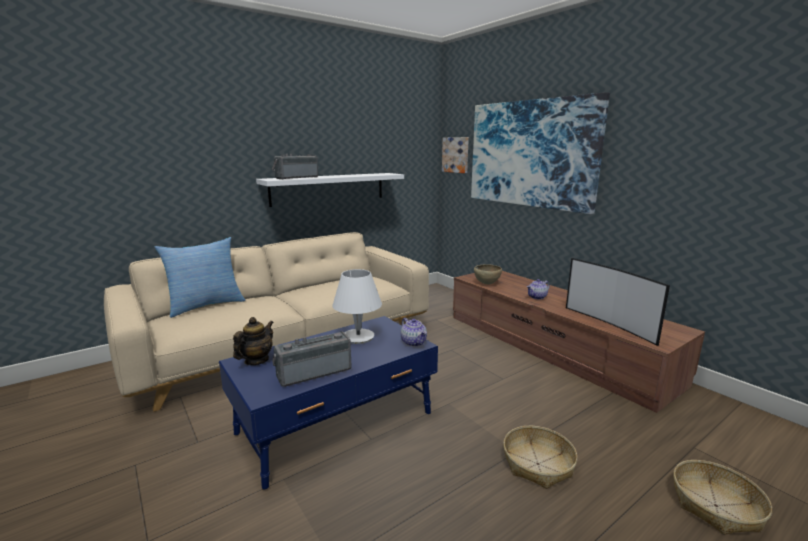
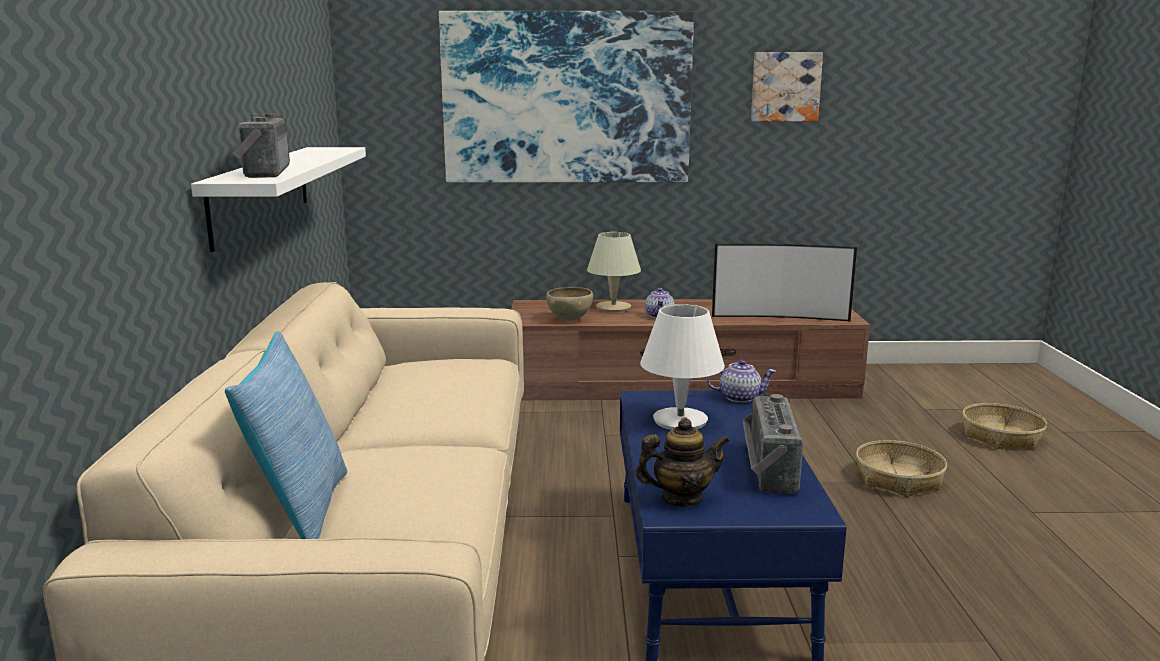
camera: 55 degrees left, 0 degrees up
(256, 360) = (681, 498): teapot -> teapot turned 105 degrees clockwise
(456, 155) = (389, 103): picture -> picture (785, 87)
(526, 286) = (614, 308): none -> beige table lamp

